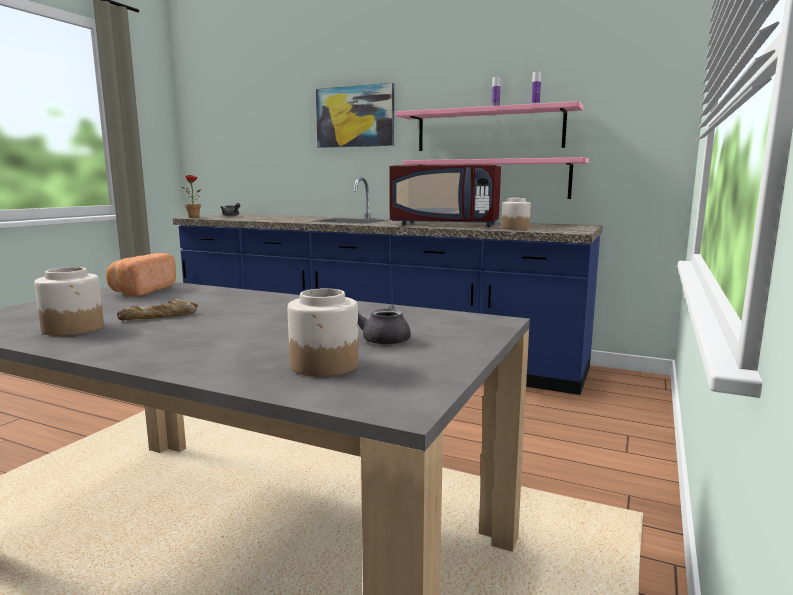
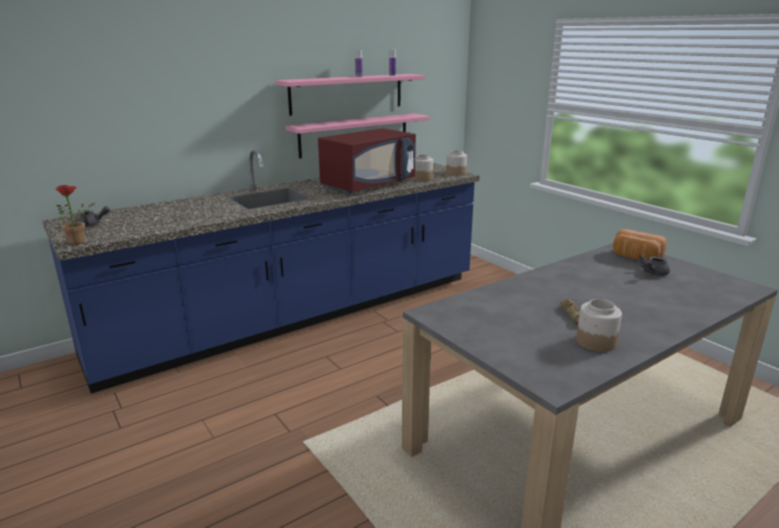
camera: 60 degrees left, 10 degrees up
(141, 291) = (466, 316): bread -> bread (635, 257)
(325, 365) = (695, 290): jar -> jar (455, 173)
(355, 117) = (216, 82): picture -> none

